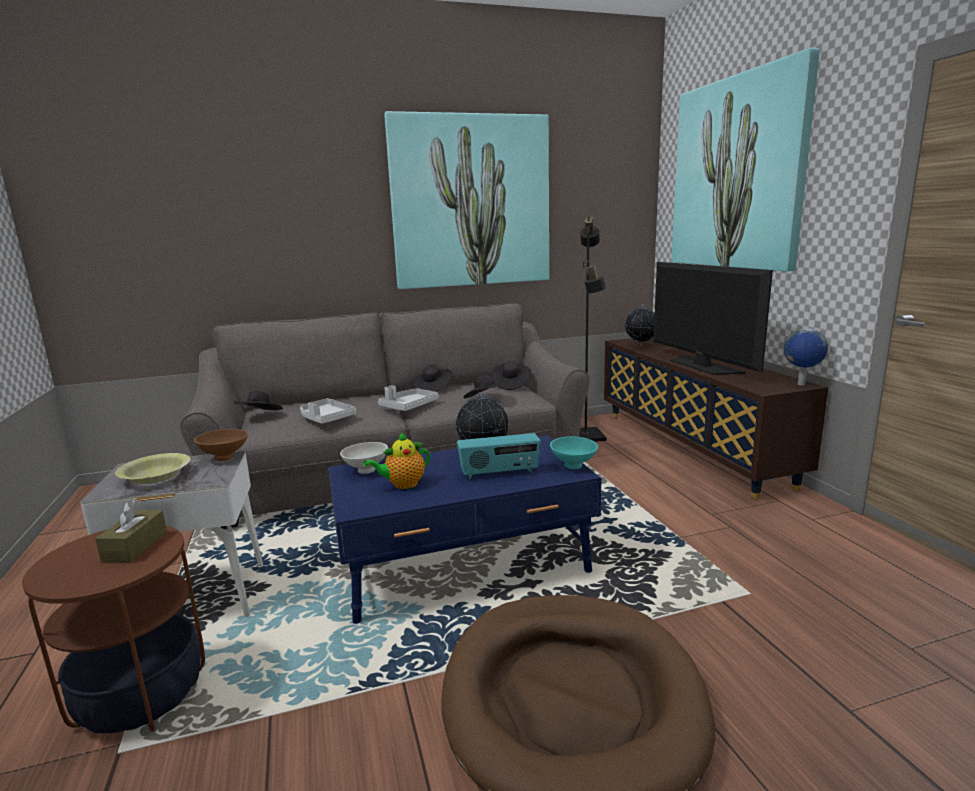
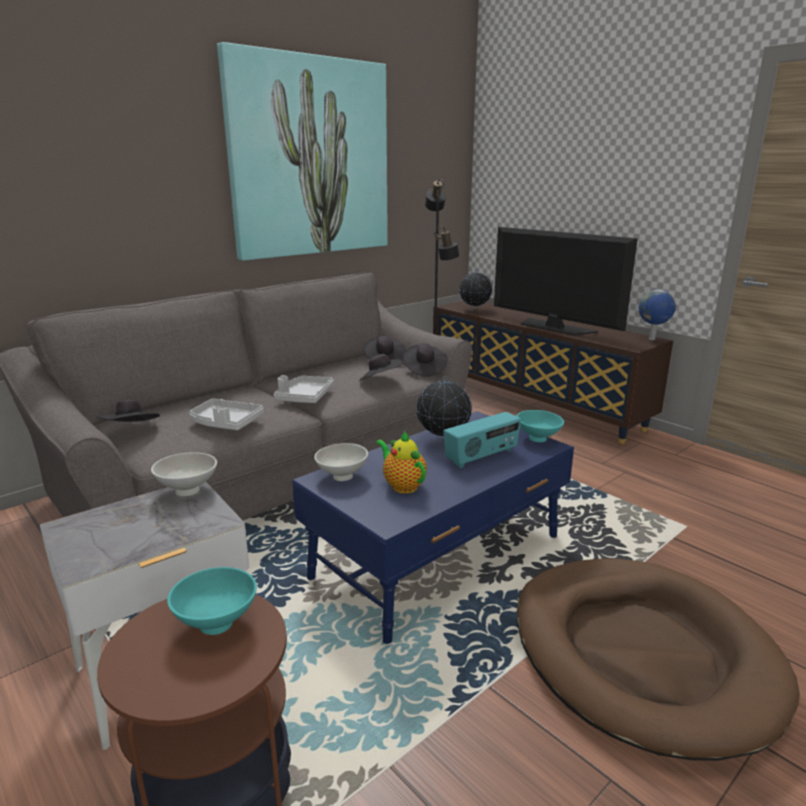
camera: 25 degrees left, 5 degrees up
(135, 546) = (215, 622): brown tissue box -> turquoise bowl
(156, 477) = (128, 531): yellow bowl -> none
(224, 457) = (187, 490): brown bowl -> white bowl
(402, 484) = (402, 485): teapot -> teapot turned 105 degrees clockwise
(432, 388) = (305, 373): black hat -> black hat (424, 370)
(737, 174) = (573, 143): picture -> none

